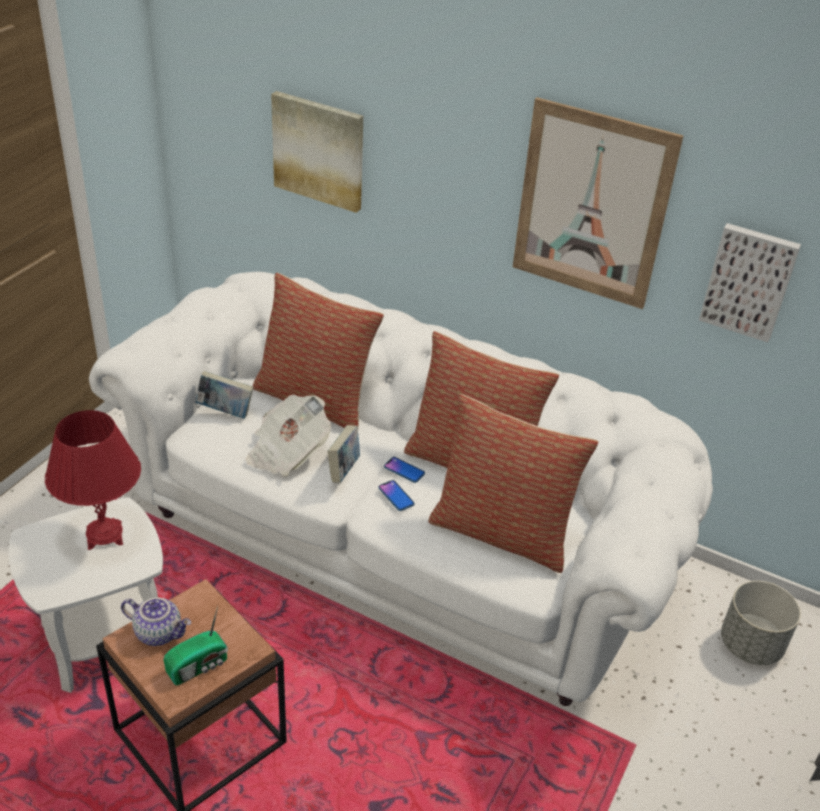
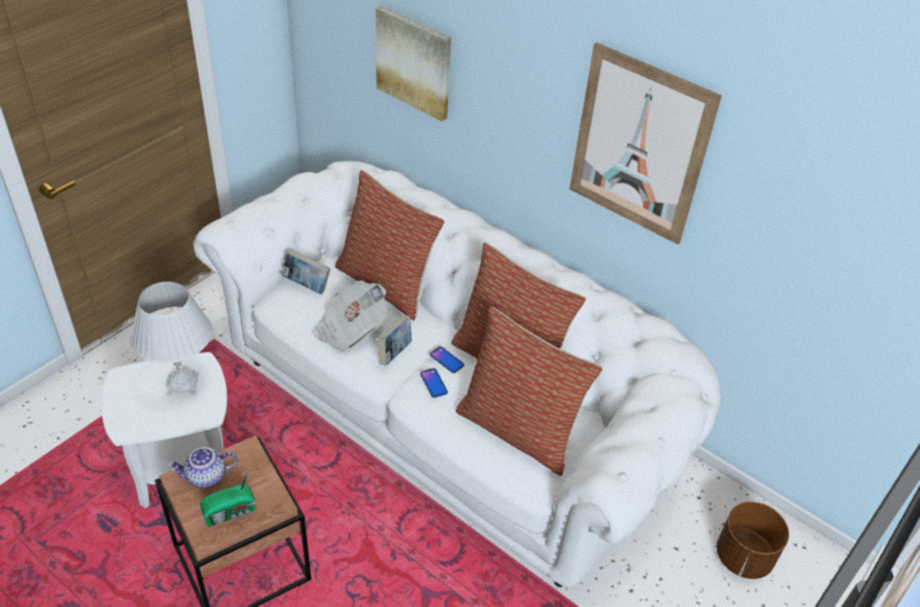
camera: 10 degrees right, 5 degrees up
(104, 535) = (183, 384): red table lamp -> white table lamp
(159, 632) = (206, 477): teapot -> teapot turned 135 degrees clockwise
(749, 281) = (773, 235): picture -> none
(750, 644) = (742, 557): grey planter -> brown planter

